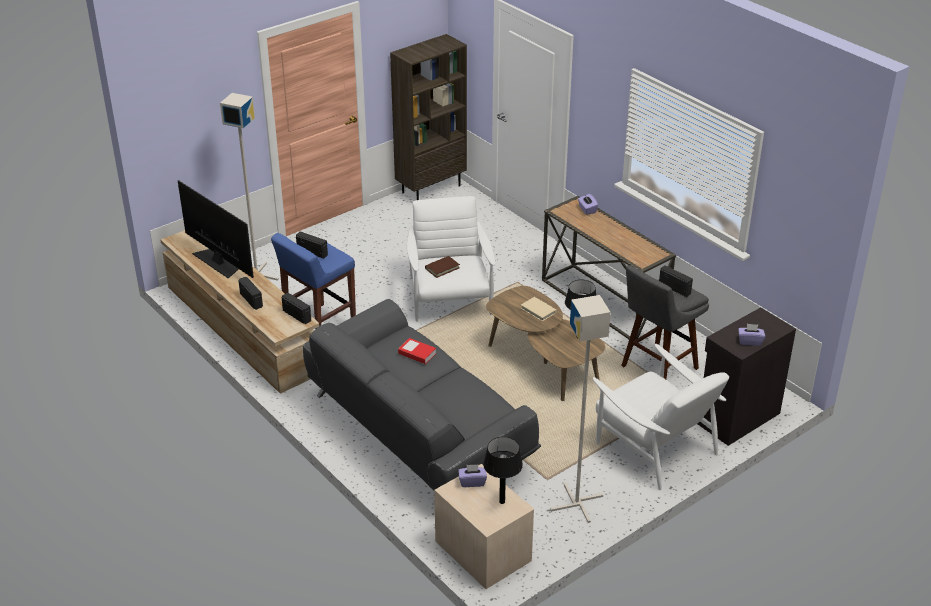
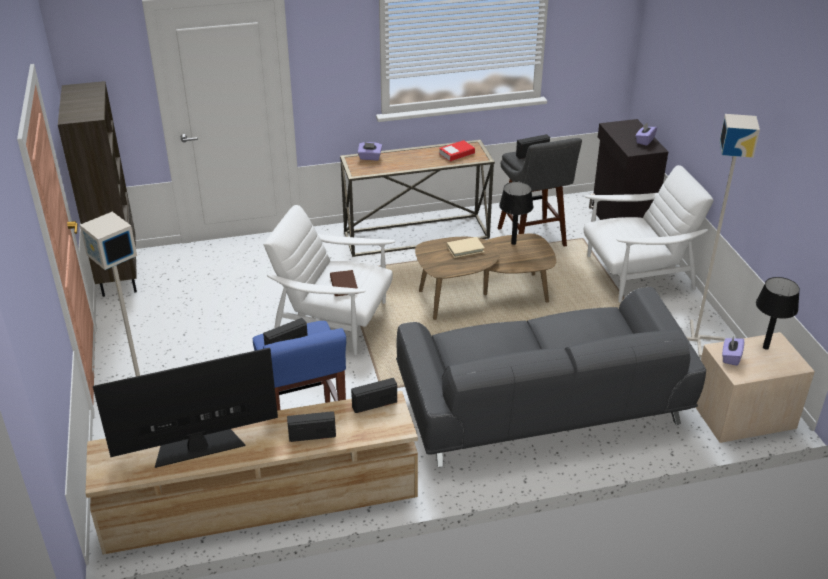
camera: 65 degrees left, 0 degrees up
(417, 354) = (498, 338): book -> book (456, 154)

